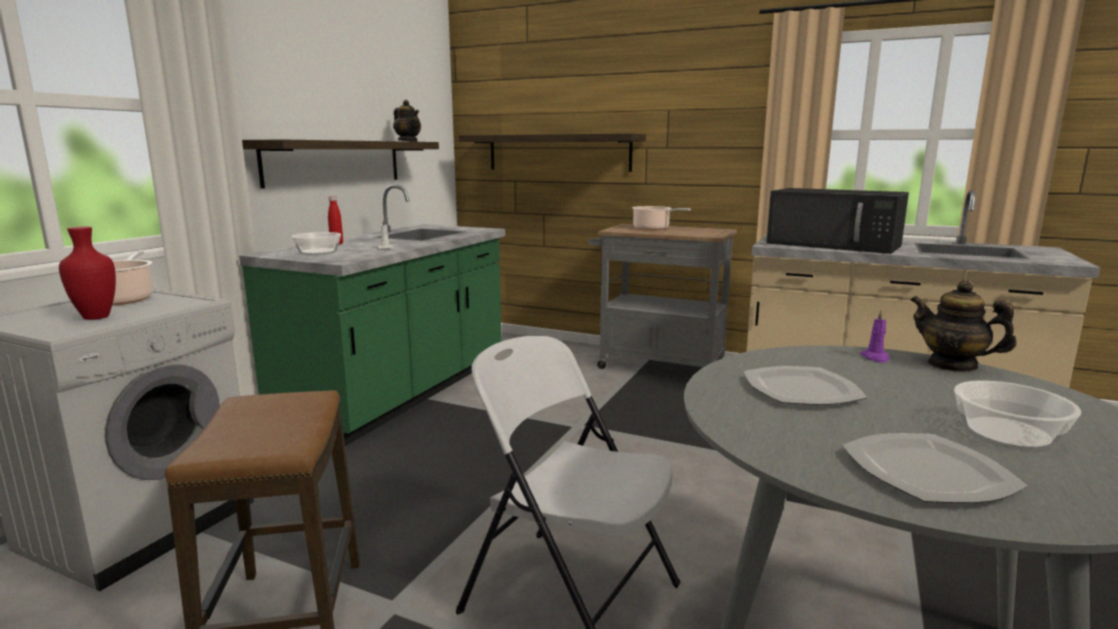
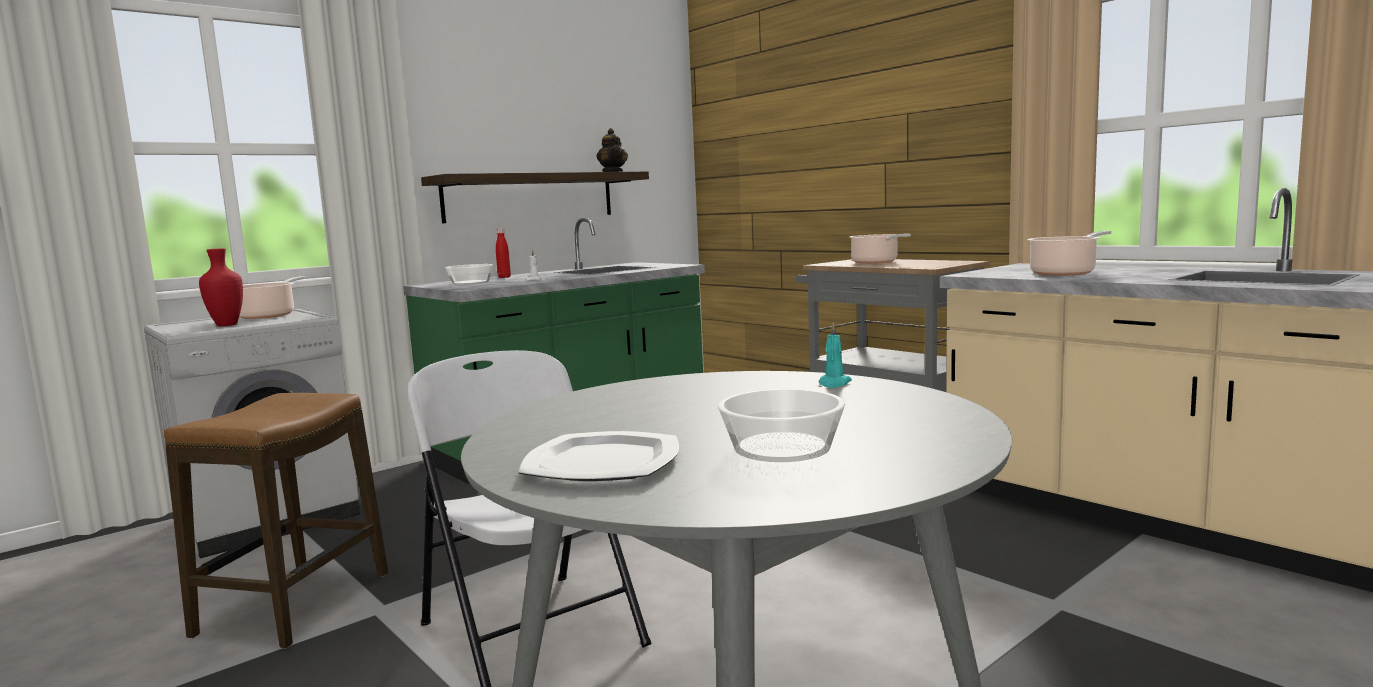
camera: 25 degrees right, 5 degrees down
(558, 153) = (792, 176): shelf -> none
(801, 389) = (668, 401): plate -> none
(835, 244) = (1065, 273): black microwave -> cooking pot
(875, 358) = (834, 383): purple candle -> turquoise candle
(952, 365) = (911, 394): teapot -> none

